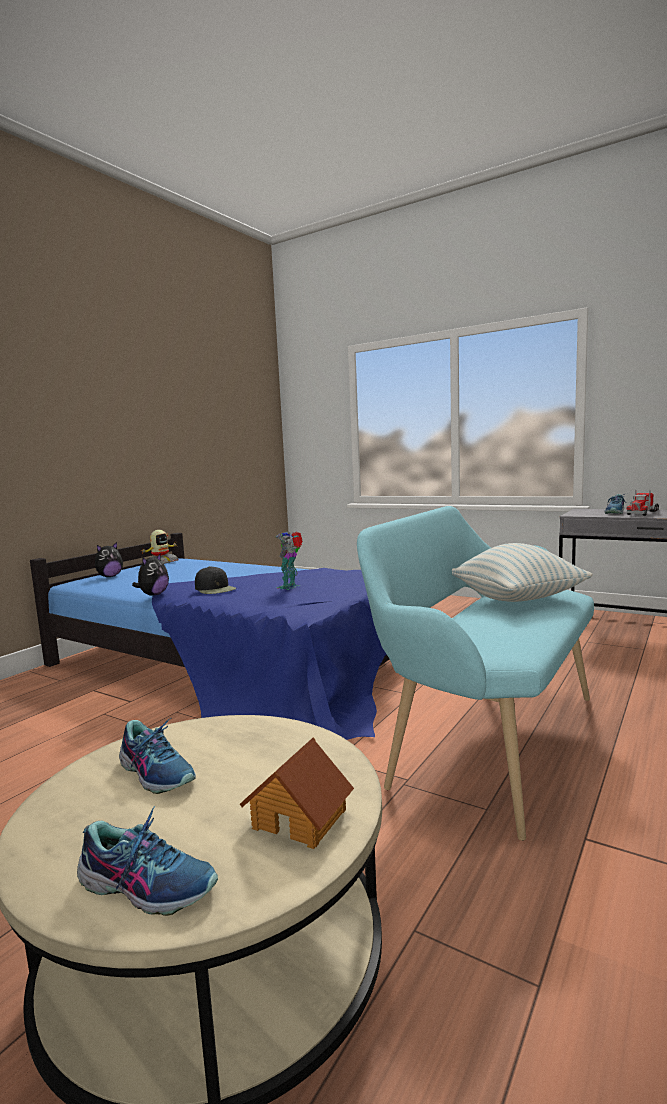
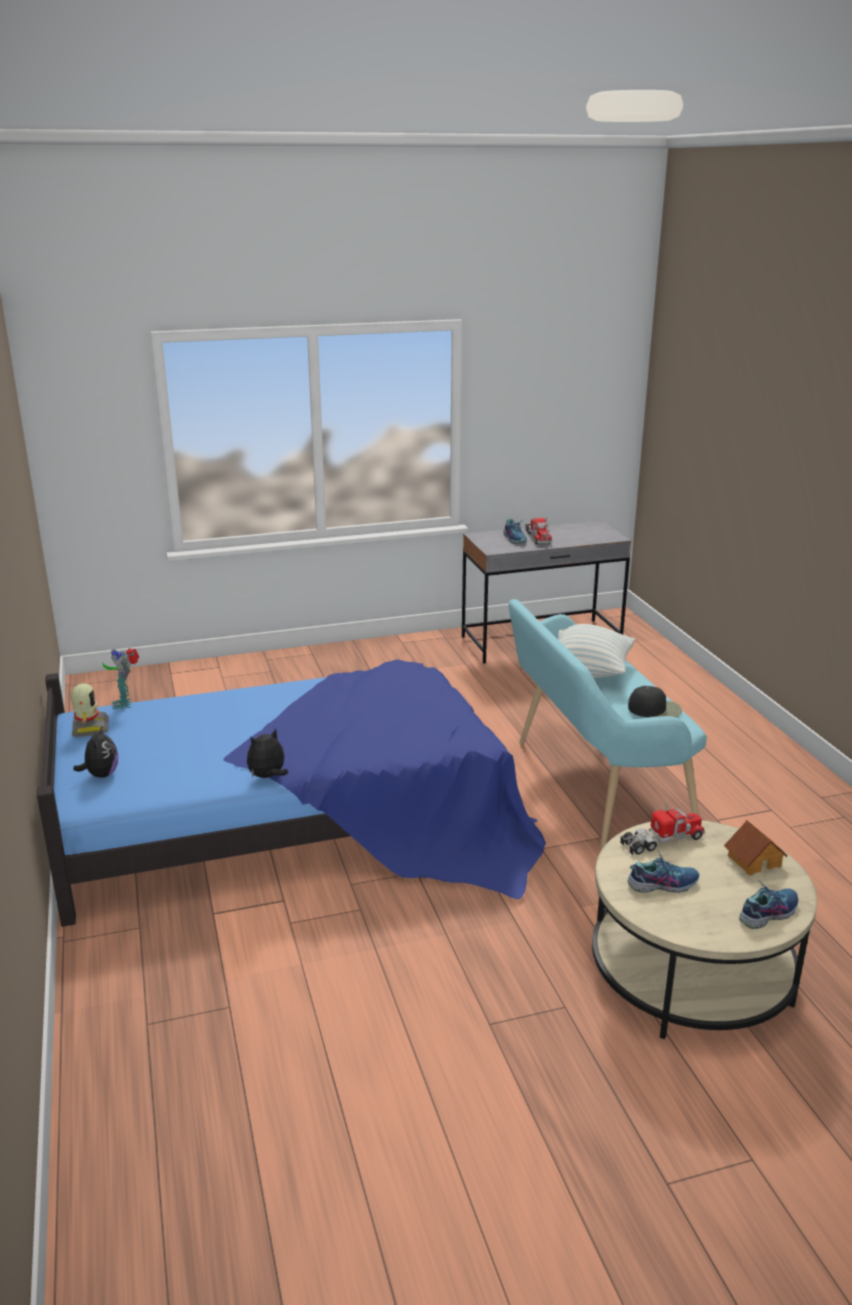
camera: 50 degrees left, 15 degrees up
(153, 595) = (268, 776): plush toy -> plush toy turned 105 degrees counterclockwise
(215, 589) = (322, 745): black cap -> black cap (655, 709)
(265, 740) = (661, 840): none -> toy truck
(290, 587) = (384, 715): toy robot -> toy robot (125, 703)

